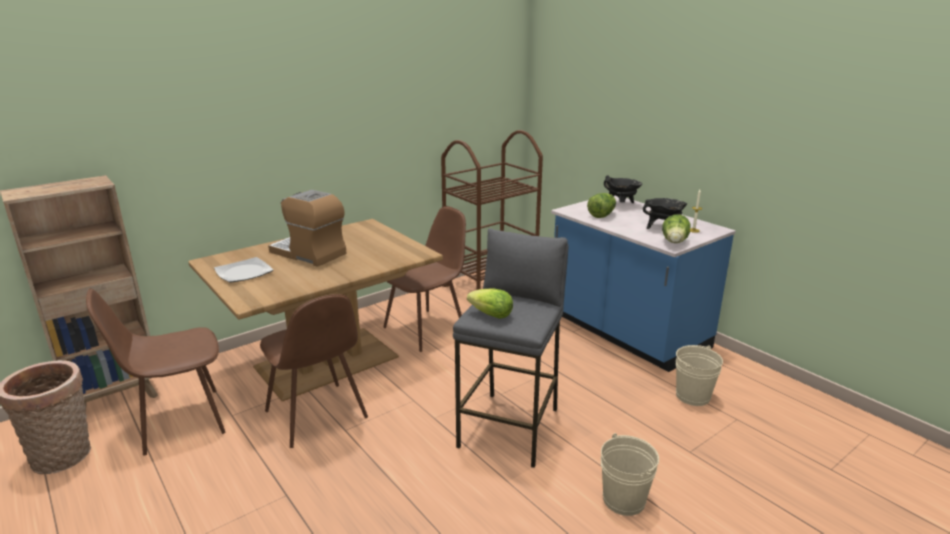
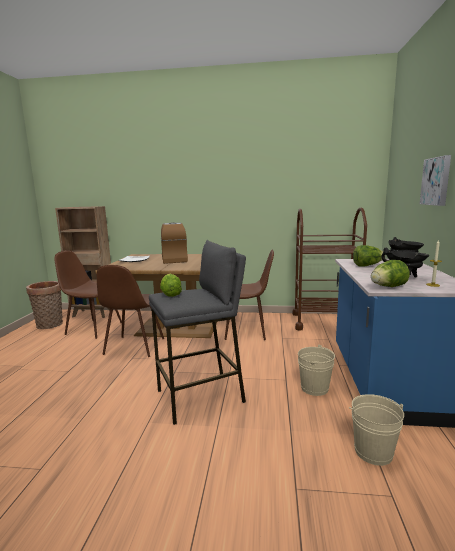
camera: 45 degrees right, 10 degrees down
(624, 500) = (186, 482): beige bucket -> beige bucket (314, 388)
(640, 112) = (436, 181): none -> picture

